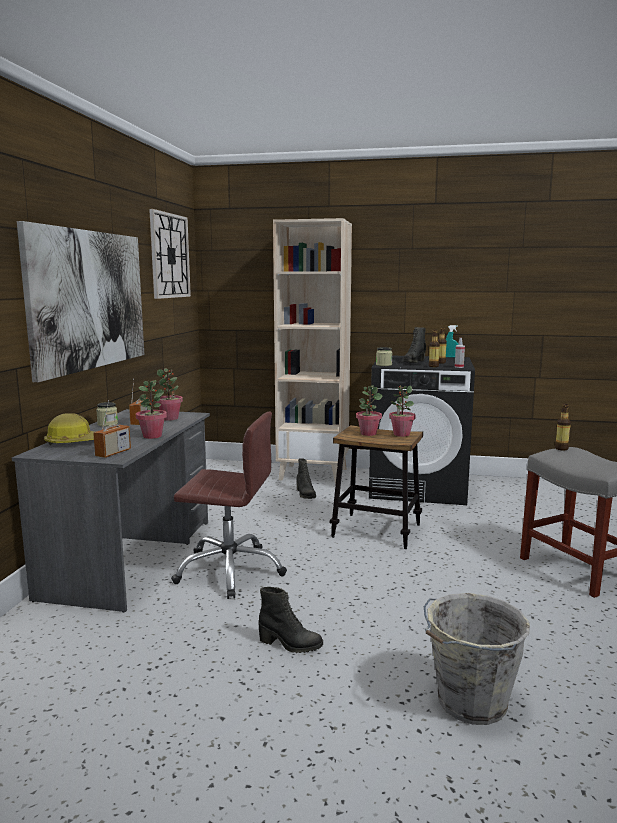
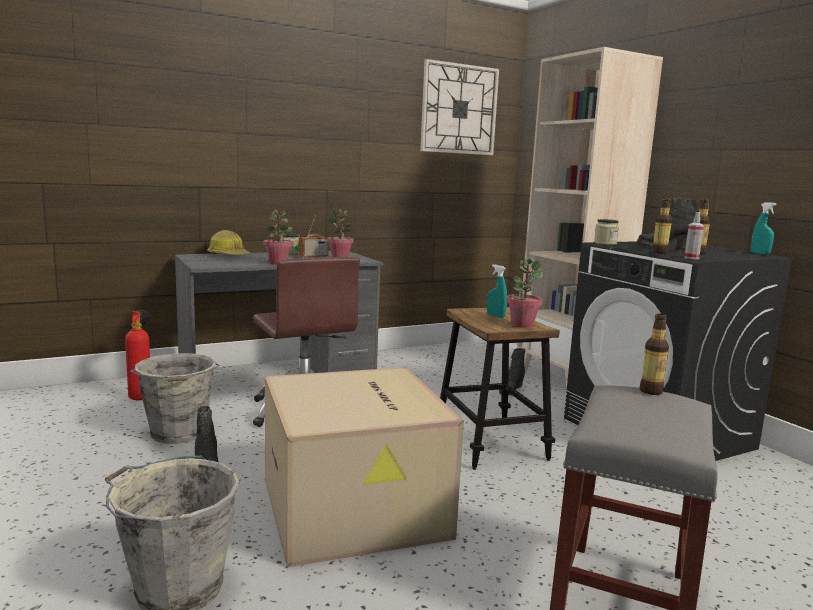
camera: 50 degrees right, 0 degrees up
(60, 638) = (141, 397): none -> fire extinguisher
(89, 300) = (305, 141): picture -> none
(113, 453) = (215, 264): radio -> none
(193, 639) = (178, 434): none -> grey bucket
(368, 433) = (495, 316): potted plant -> turquoise spray bottle
(419, 603) = (356, 508): none -> cardboard box

